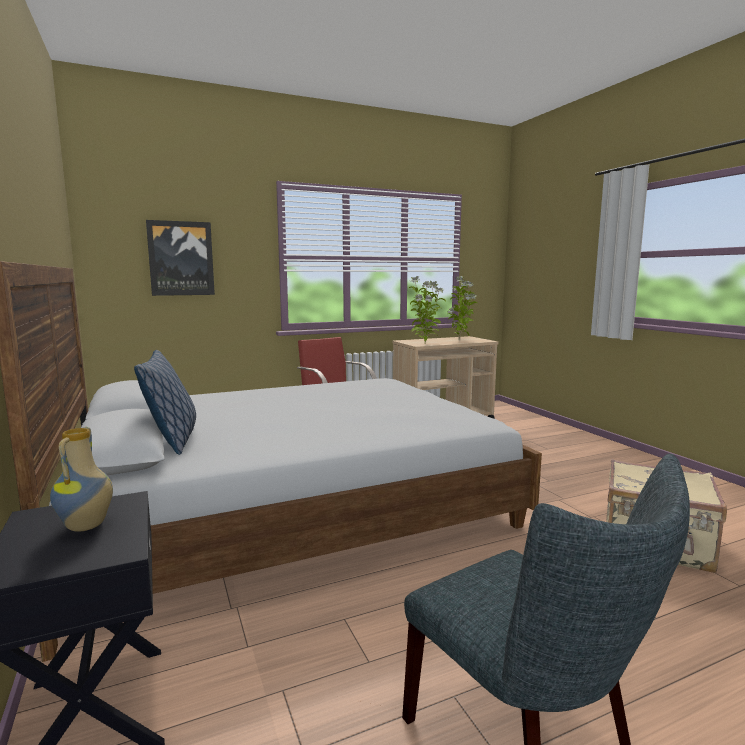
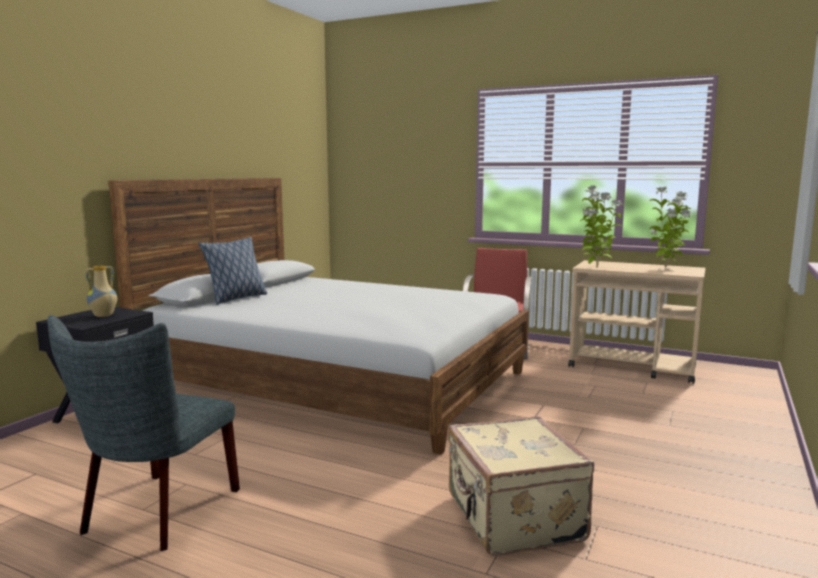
camera: 50 degrees right, 0 degrees up
(181, 258) = (395, 167): picture -> none

